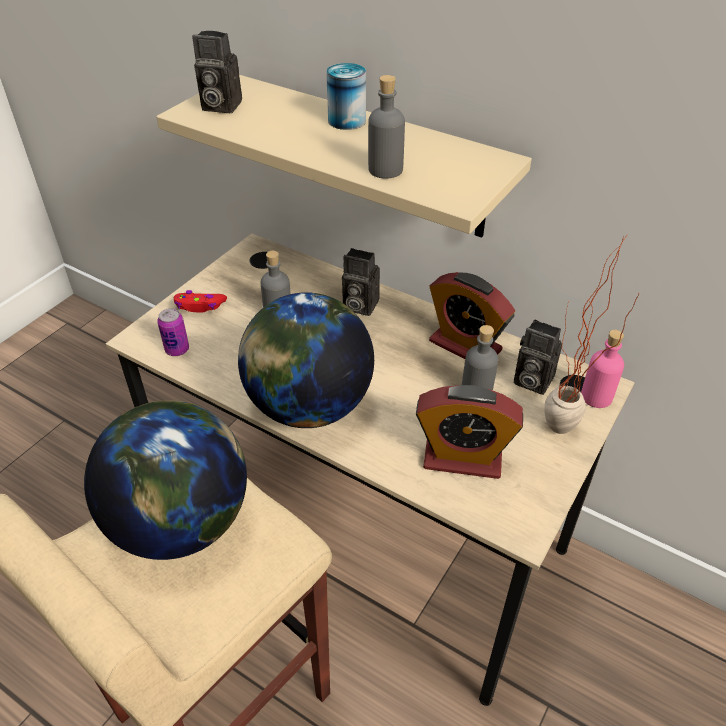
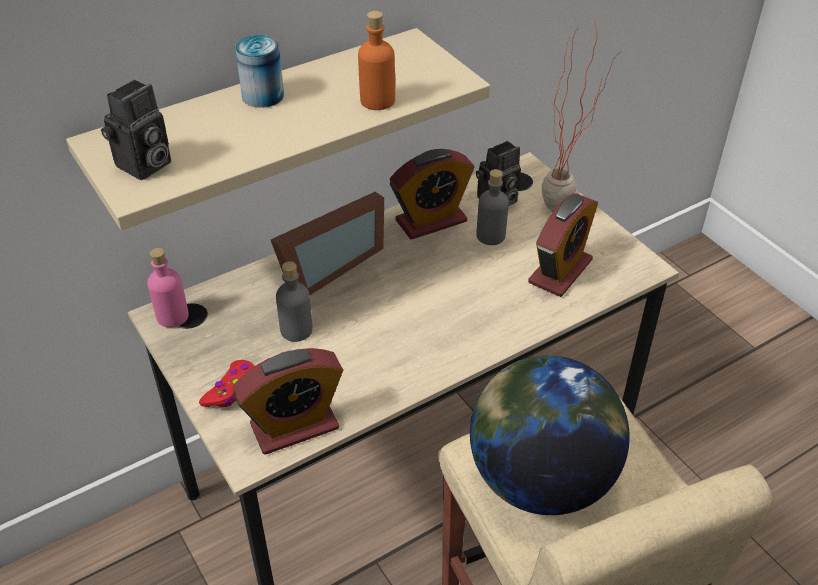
camera: 65 degrees left, 0 degrees up
(177, 350) = (294, 426): can -> alarm clock
(308, 406) = (445, 346): globe -> none
(358, 305) = (325, 268): camera -> picture frame
(385, 170) = (377, 100): grey bottle -> orange bottle
(596, 396) = (535, 176): pink bottle -> pink bottle (172, 316)

